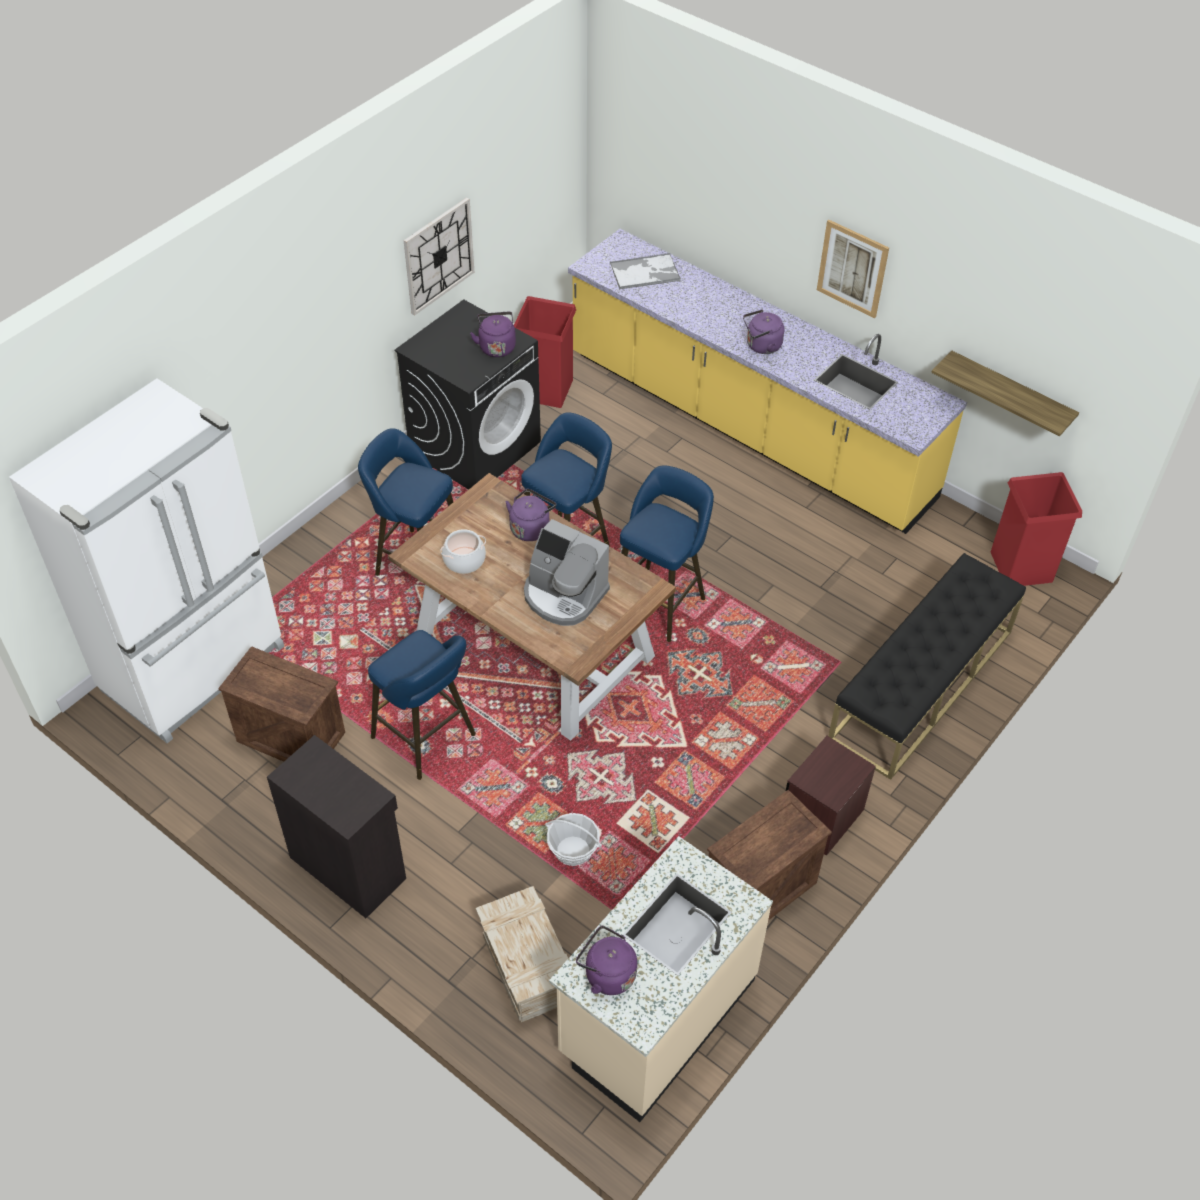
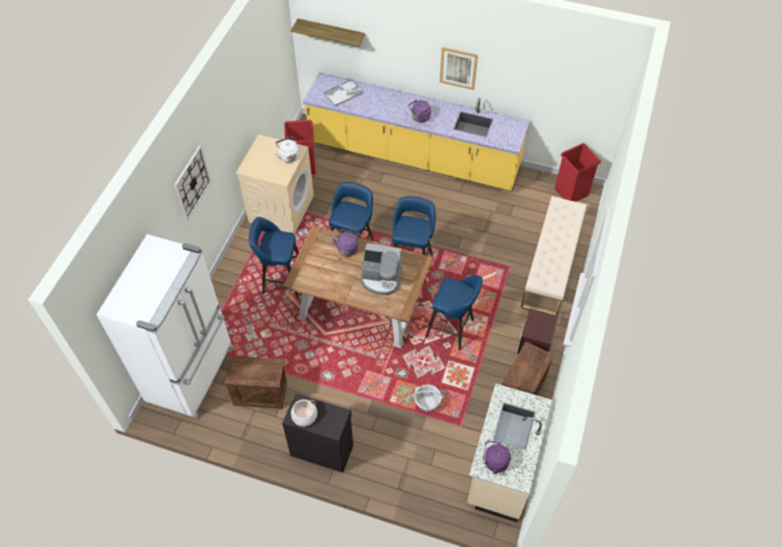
camera: 20 degrees left, 5 degrees up
(427, 739) = (330, 371): blue stool -> blue stool (452, 330)
(438, 256) = (244, 116): wall clock -> wall clock (192, 183)
(464, 560) = (322, 276): cooking pot -> cooking pot (304, 416)
(475, 447) = (281, 208): black washing machine -> beige washing machine
(496, 346) = (288, 156): purple kettle -> white kettle
(525, 968) = (431, 469): crate -> none
(921, 685) = (551, 266): black bench -> beige bench
(1010, 394) = (552, 112): shelf -> shelf (331, 33)

